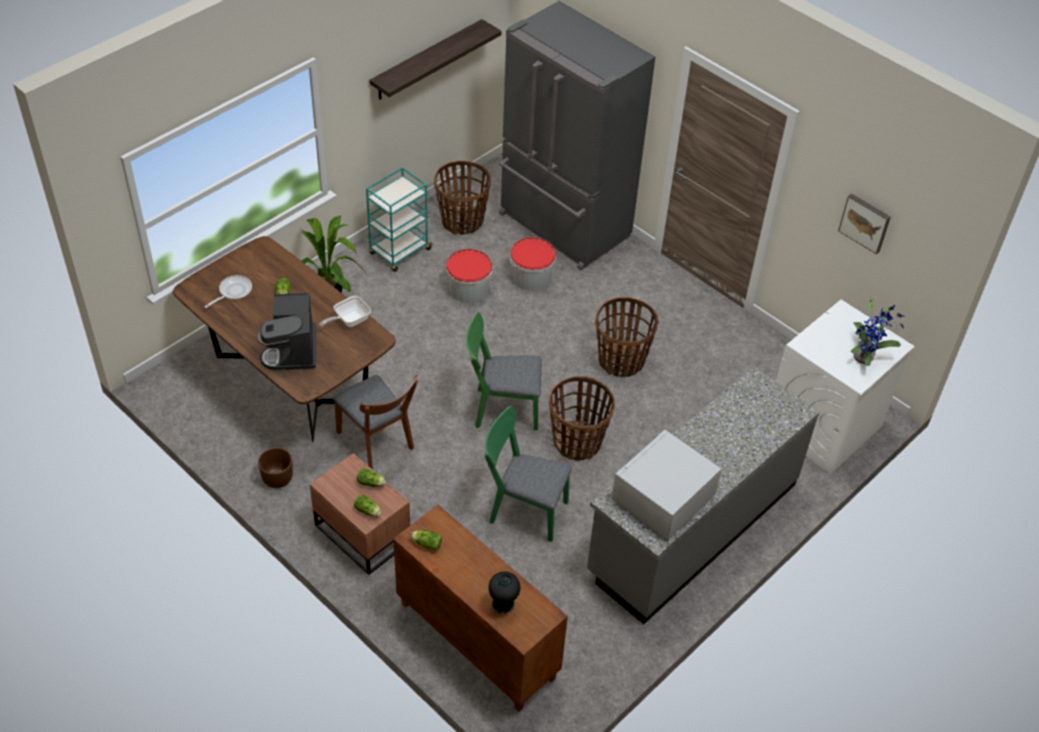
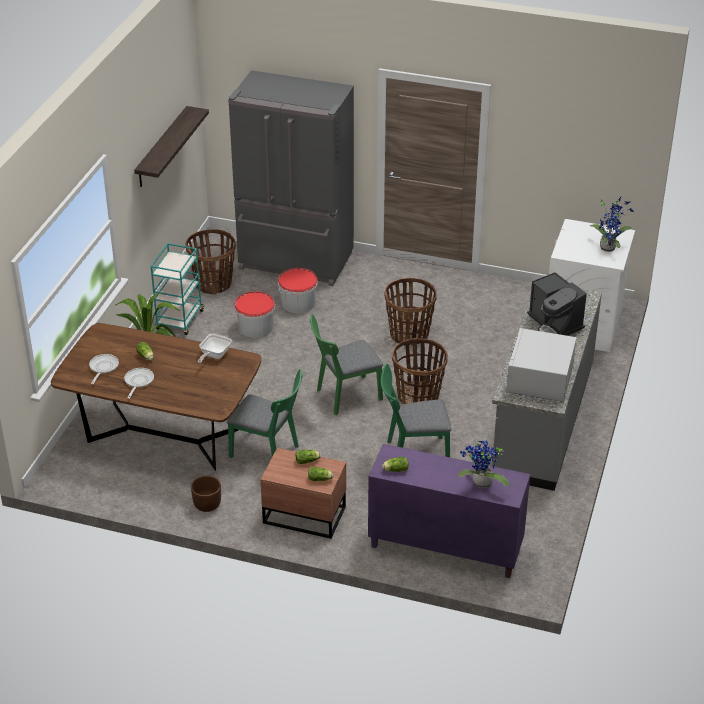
camera: 25 degrees left, 10 degrees down
(254, 322) = (138, 382): none -> frying pan
(293, 351) = (186, 389): coffee machine -> coffee machine (554, 325)
(378, 444) = (268, 453): brown chair -> green chair
(475, 640) = (444, 548): brown cabinet -> purple cabinet
(503, 604) = (480, 484): black vase -> potted plant
(865, 222) = (565, 152): picture -> none

